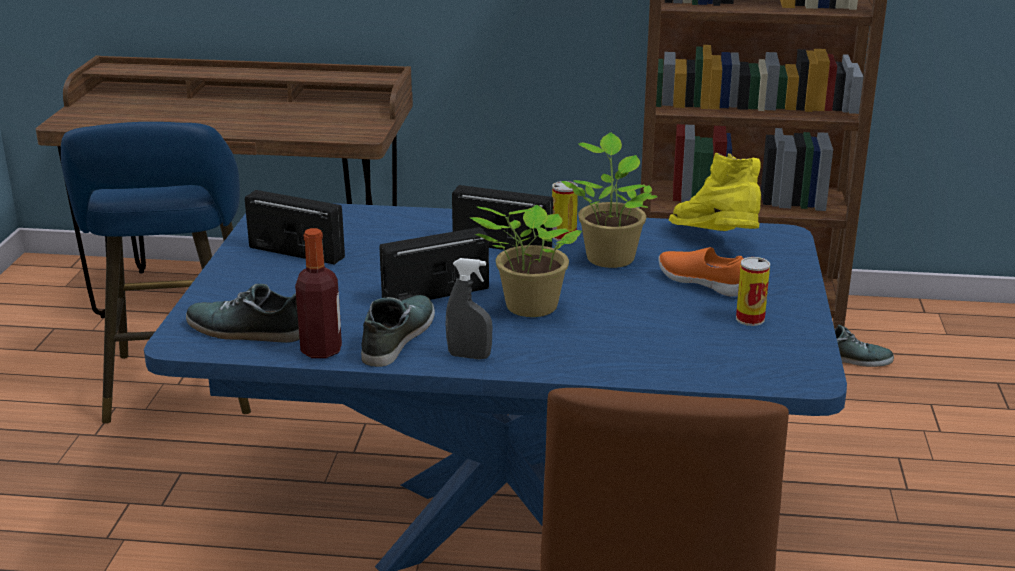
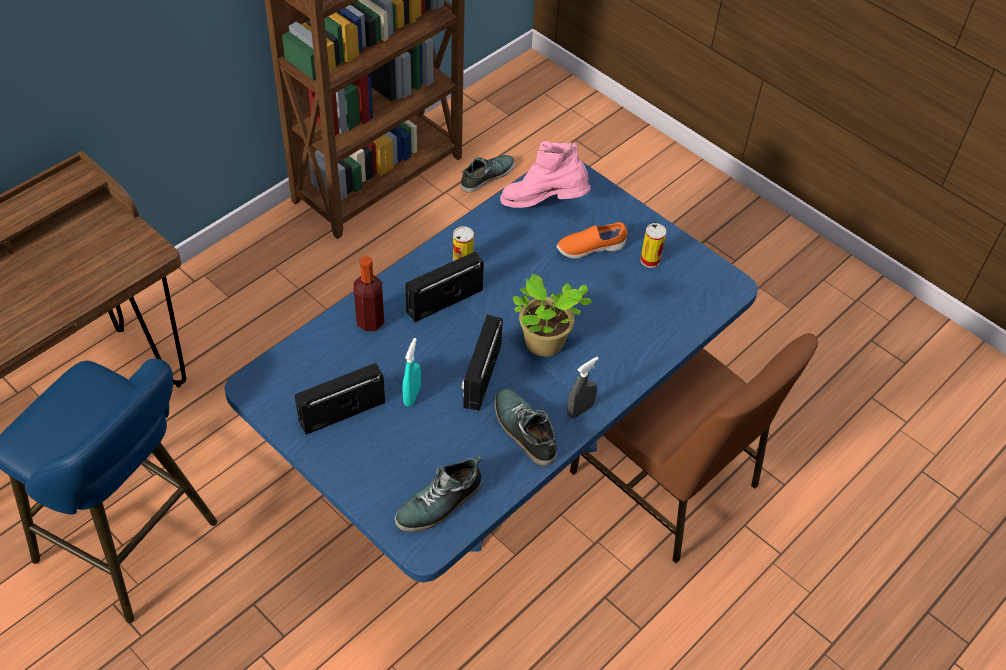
camera: 55 degrees left, 25 degrees up
(321, 350) = (506, 478): bottle -> bottle (370, 321)
(361, 272) = (412, 395): none -> turquoise spray bottle
(609, 256) = (513, 262): potted plant -> none
(715, 242) = (543, 204): yellow boot -> pink boot

